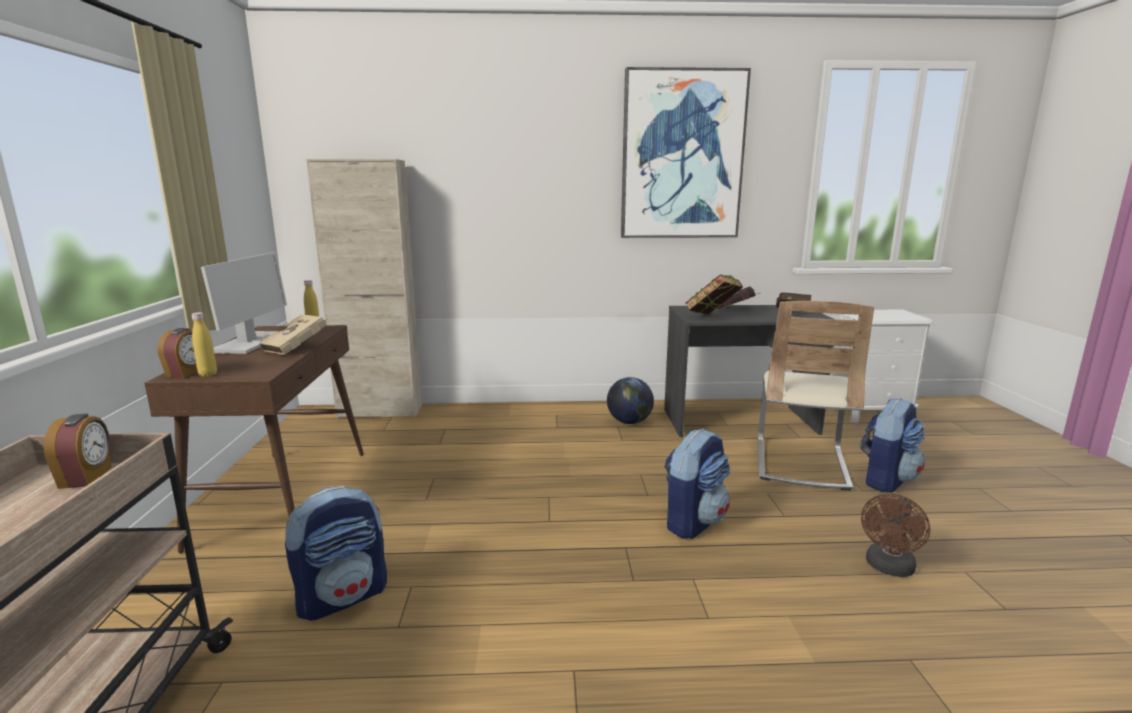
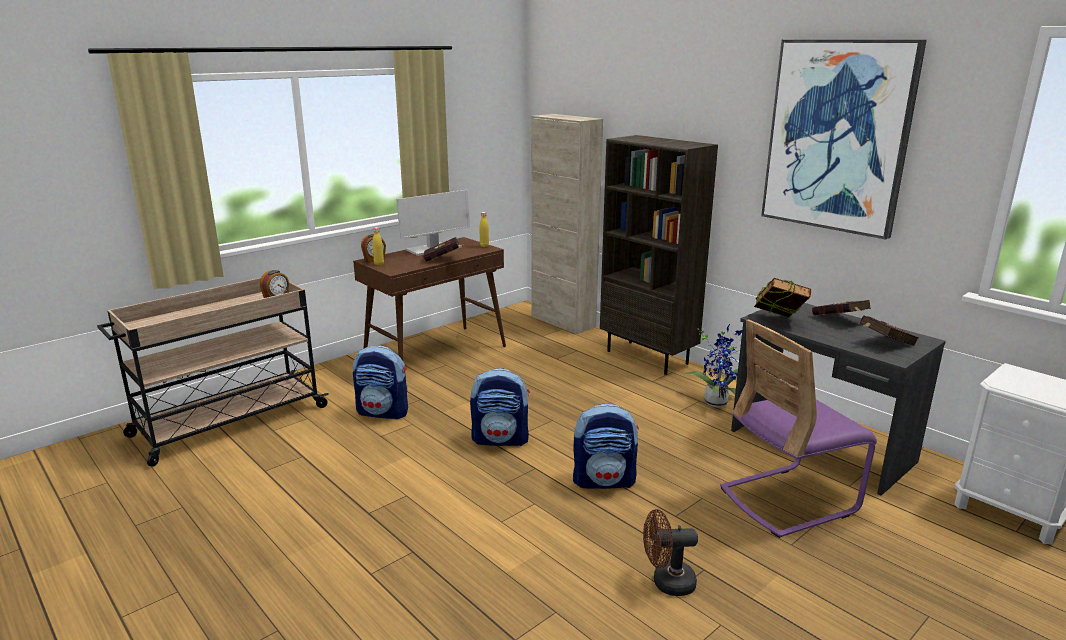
camera: 50 degrees right, 5 degrees up
(298, 348) = (443, 259): beige book -> red book
(516, 411) = (648, 357): none -> brown bookcase
(629, 422) = (717, 402): globe -> potted plant
(800, 463) = (788, 500): beige chair -> purple chair
(885, 480) = (838, 553): backpack -> backpack (501, 439)

